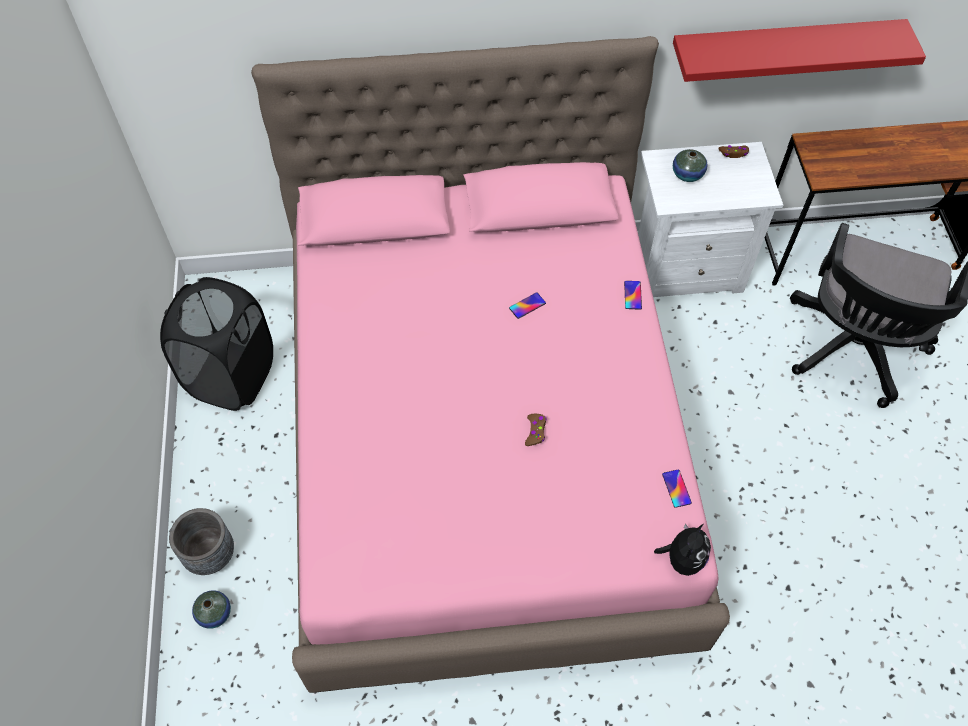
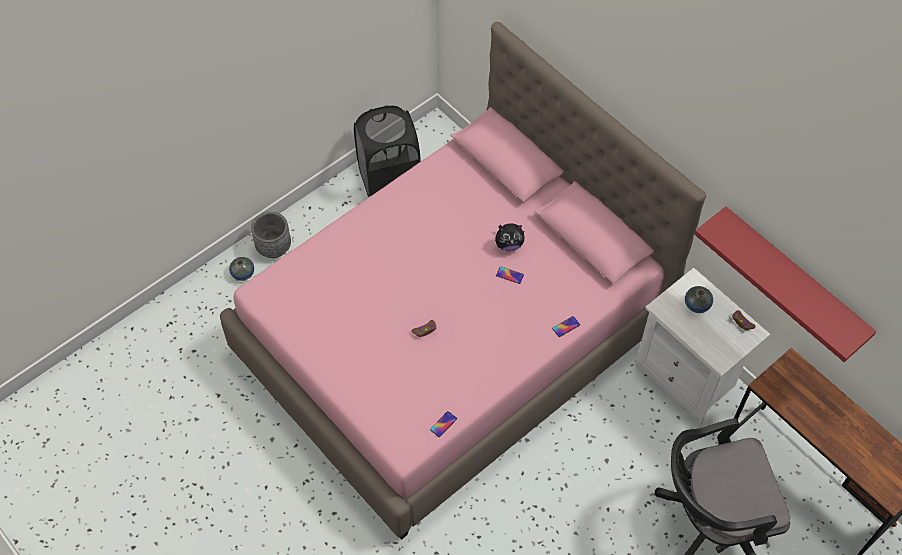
camera: 55 degrees right, 0 degrees up
(682, 558) = (399, 451): plush toy -> plush toy (509, 244)

